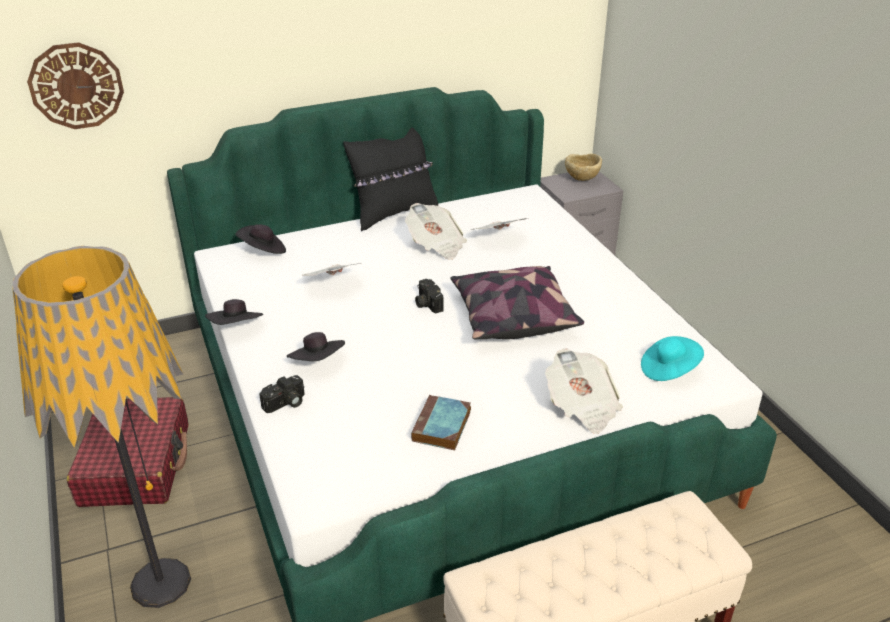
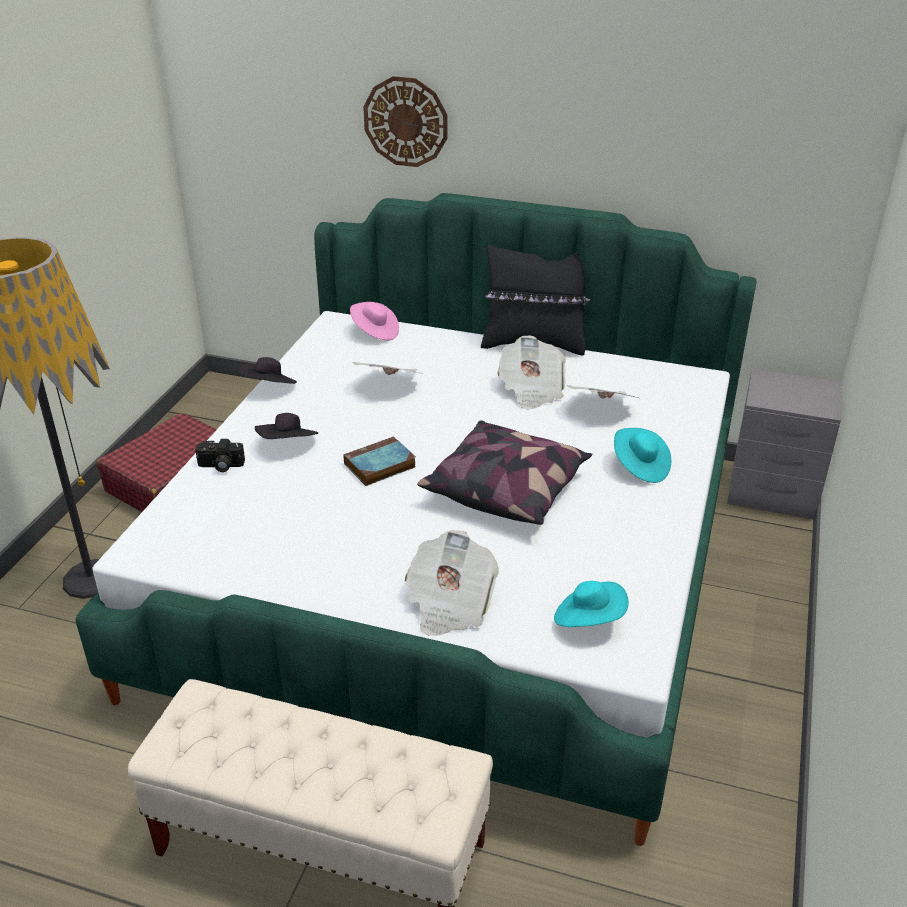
camera: 40 degrees right, 0 degrees up
(76, 86) = (258, 117): wall clock -> wall clock (406, 122)
(263, 251) = (375, 332): black hat -> pink hat
(426, 303) = (445, 439): camera -> none
(441, 427) = (305, 551): book -> book (379, 466)
(569, 265) = (640, 467): none -> turquoise hat
(581, 180) = (804, 389): beige bowl -> none

